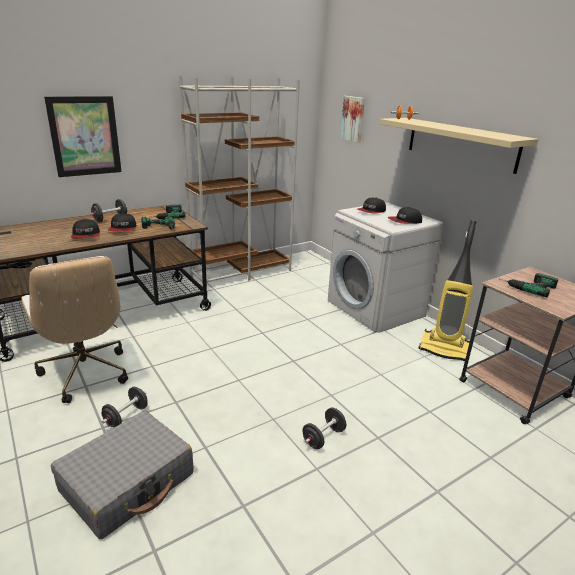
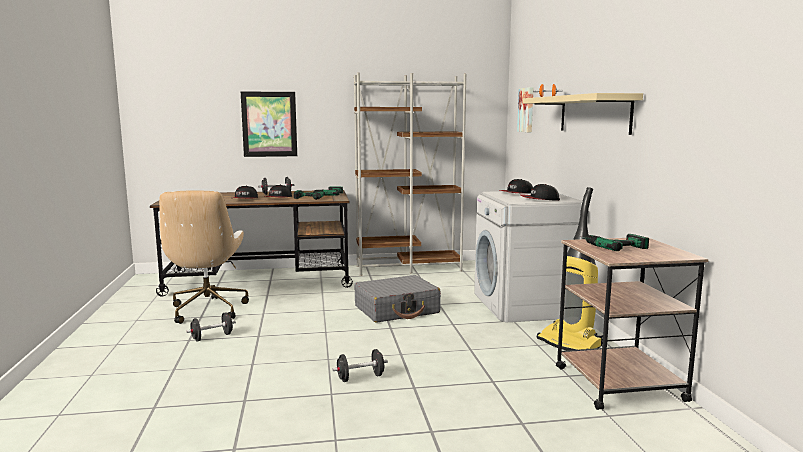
camera: 25 degrees right, 15 degrees down
(128, 482) = (175, 370): grey suitcase -> grey suitcase (397, 310)

